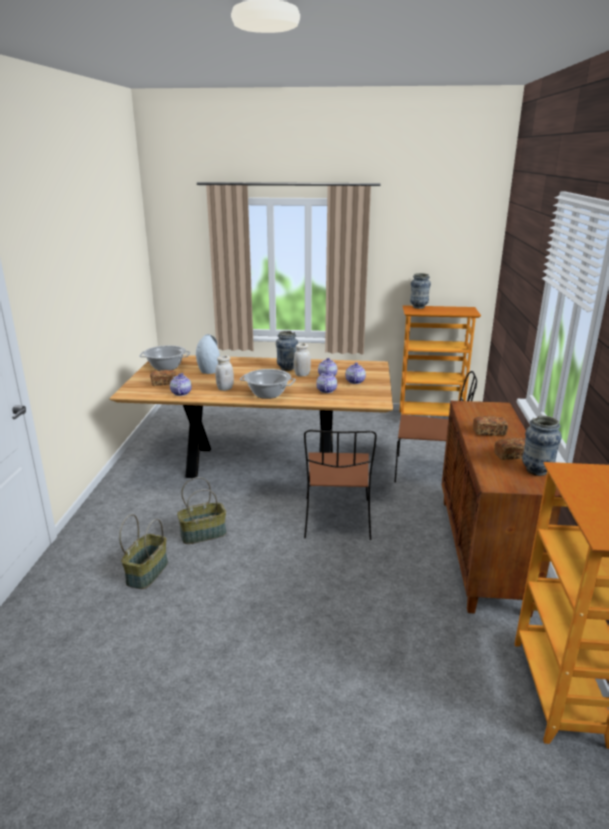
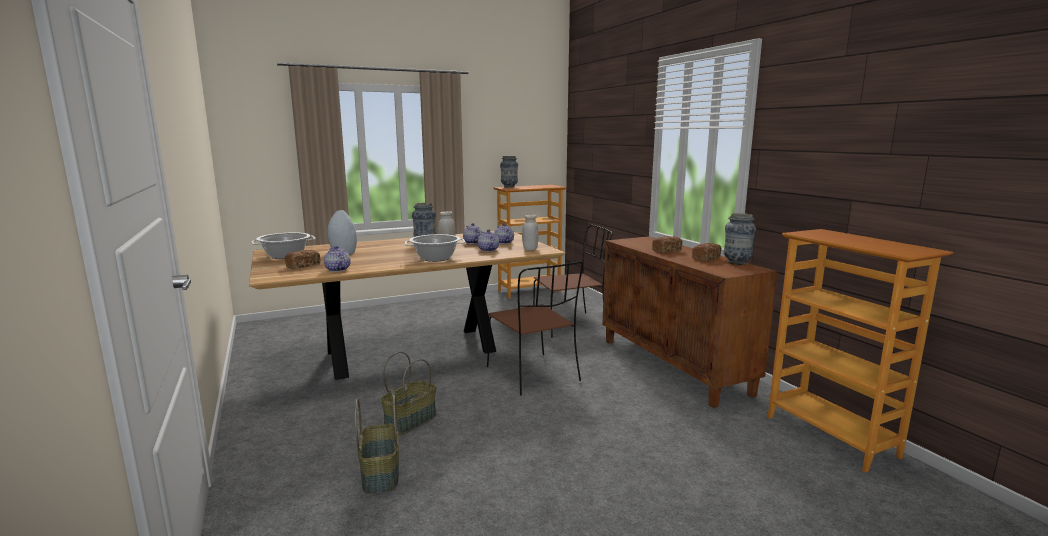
camera: 30 degrees left, 10 degrees down
(225, 388) = (383, 261): white jar -> white jar (530, 249)

